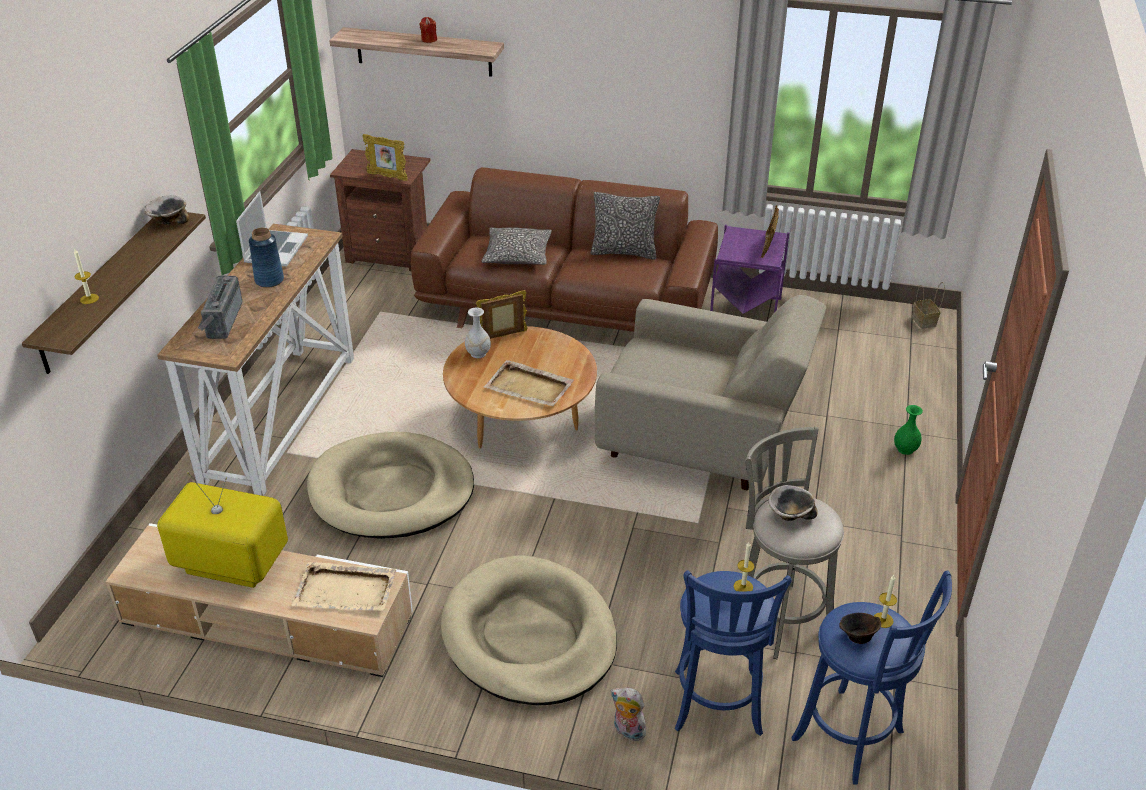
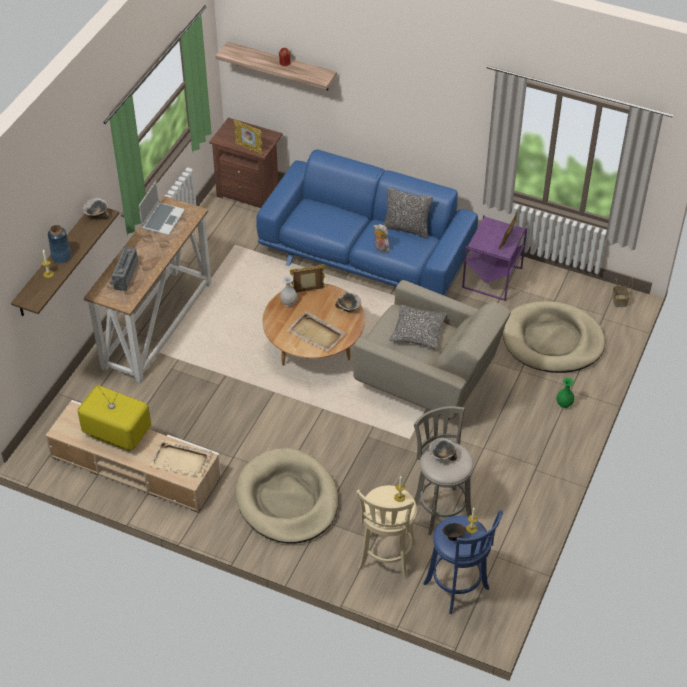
camera: 10 degrees right, 10 degrees up
(269, 280) = (156, 246): blue vase -> blue vase (61, 257)
(391, 491) = (221, 390): beige dog bed -> beige dog bed (552, 341)
(517, 255) = (330, 224): pillow -> pillow (418, 332)
(568, 306) = (367, 256): brown sofa -> blue sofa
(569, 351) = (349, 308): none -> bowl
(627, 731) = (330, 565): plush toy -> plush toy (380, 249)
(717, 707) = (386, 559): blue stool -> beige stool

